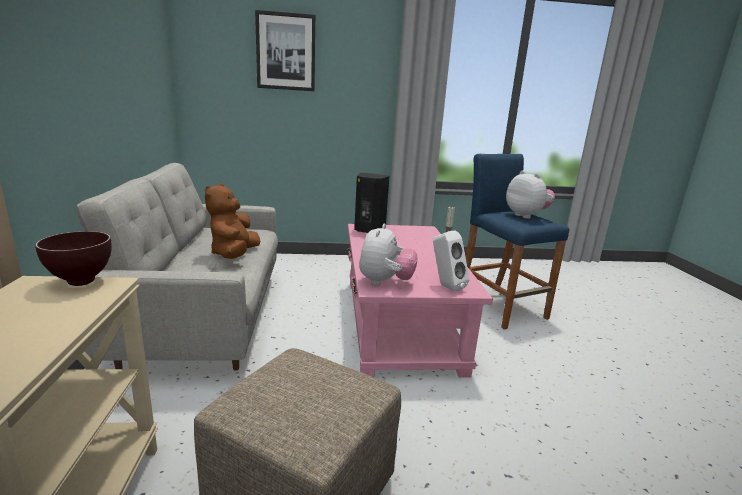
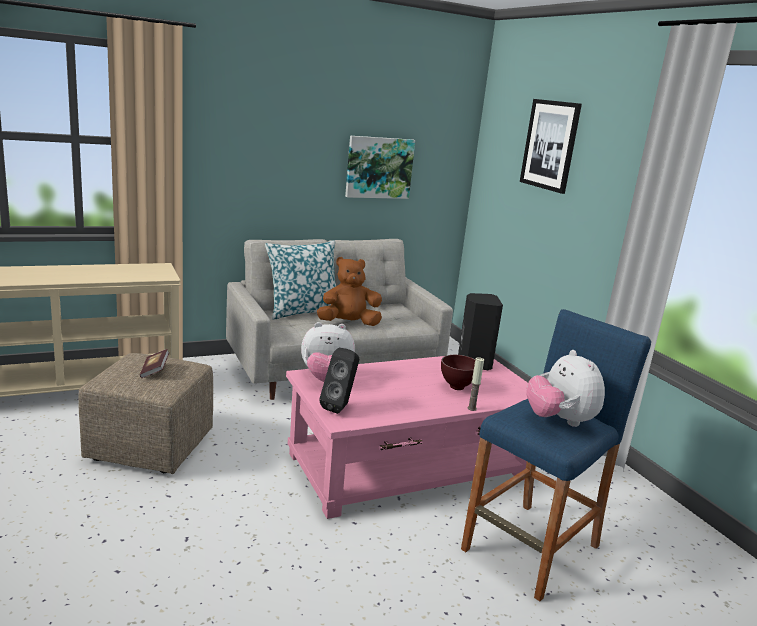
camera: 70 degrees right, 0 degrees up
(79, 282) = (166, 272): brown bowl -> brown bowl (456, 387)
(130, 84) = (379, 167): none -> picture
(174, 268) = (302, 311): none -> pillow
(305, 388) = (154, 371): none -> book
(445, 286) = (340, 407): white speaker -> black speaker
(526, 216) = (559, 421): plush toy -> plush toy turned 120 degrees clockwise

